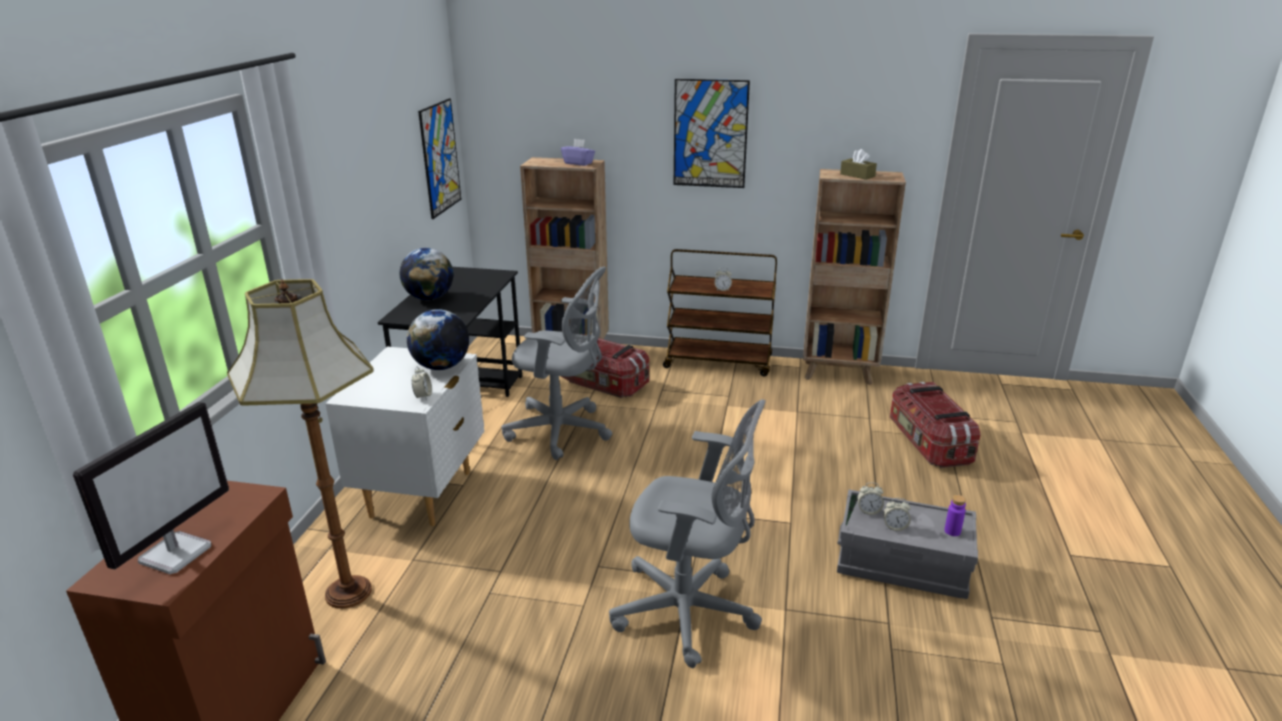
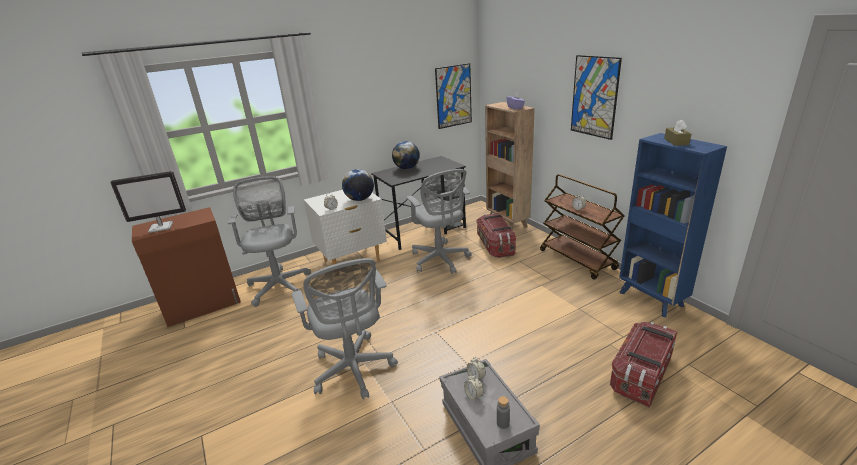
camera: 50 degrees right, 0 degrees up
(347, 592) = (279, 284): floor lamp -> grey office chair
(839, 373) = (651, 300): brown bookcase -> blue bookcase
(952, 531) = (503, 423): purple bottle -> grey bottle

